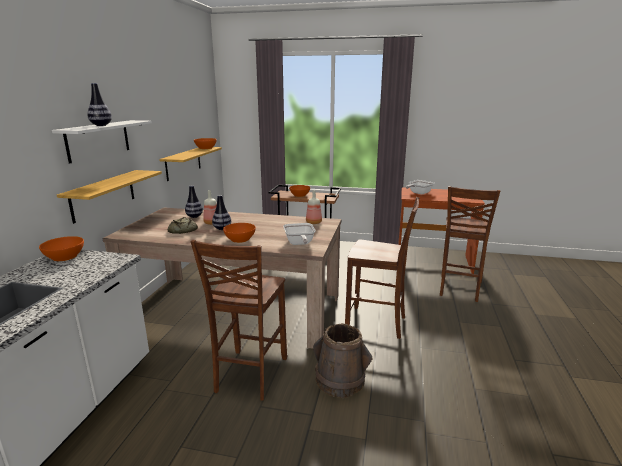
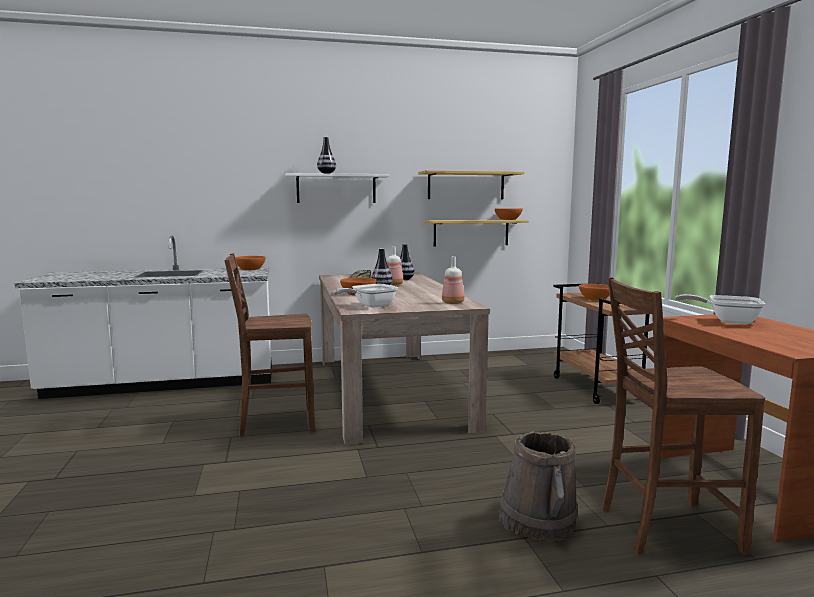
camera: 65 degrees right, 10 degrees down
(103, 195) = (331, 238): shelf -> shelf (466, 185)
(340, 380) = (290, 465): brown bucket -> brown bucket (537, 520)
(377, 323) = (438, 468): brown chair -> none

